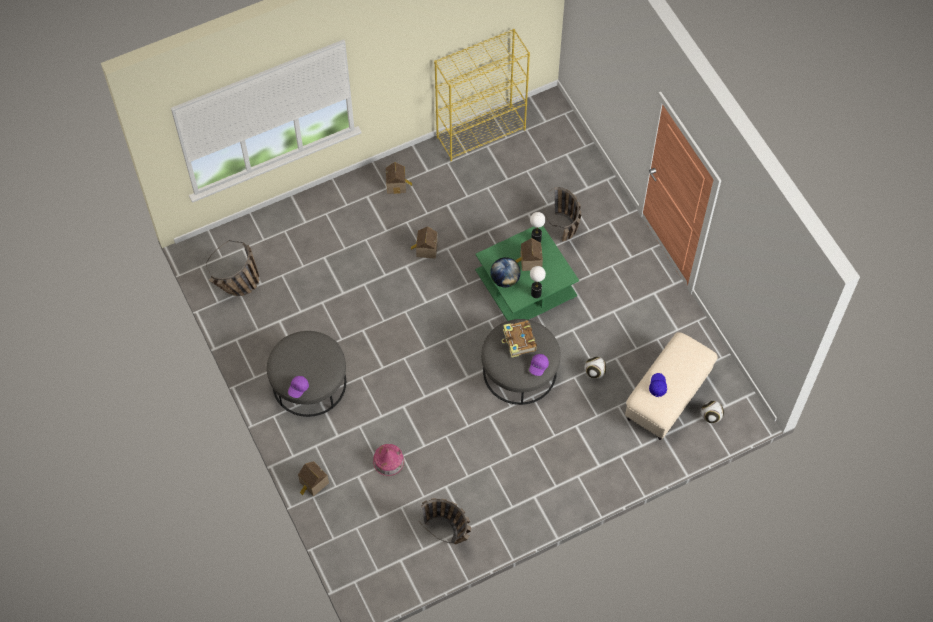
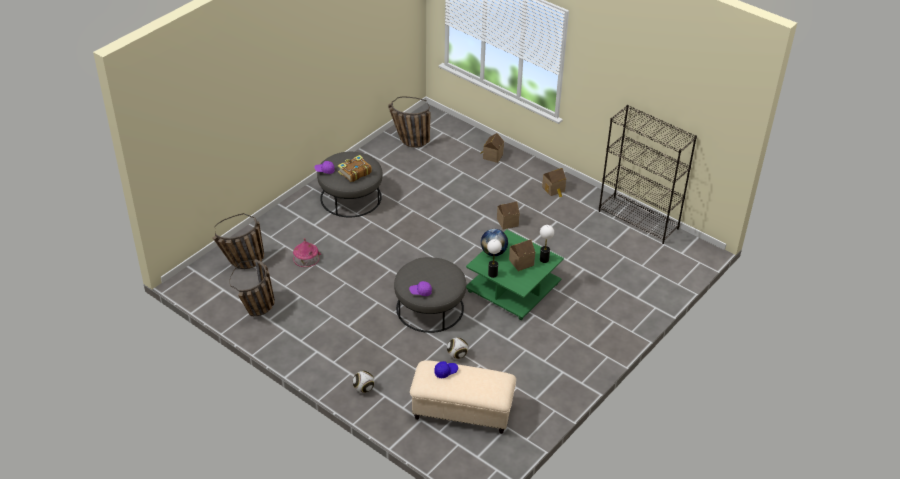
camera: 65 degrees right, 20 degrees down
(313, 484) = (267, 225): toy house -> toy house (492, 156)
(481, 133) = (638, 220): yellow bookcase -> black bookcase
(519, 341) = (437, 273): book -> book (354, 172)
(565, 232) = (581, 297): basket -> basket (242, 264)
(711, 416) = (459, 449): football -> football (363, 389)

